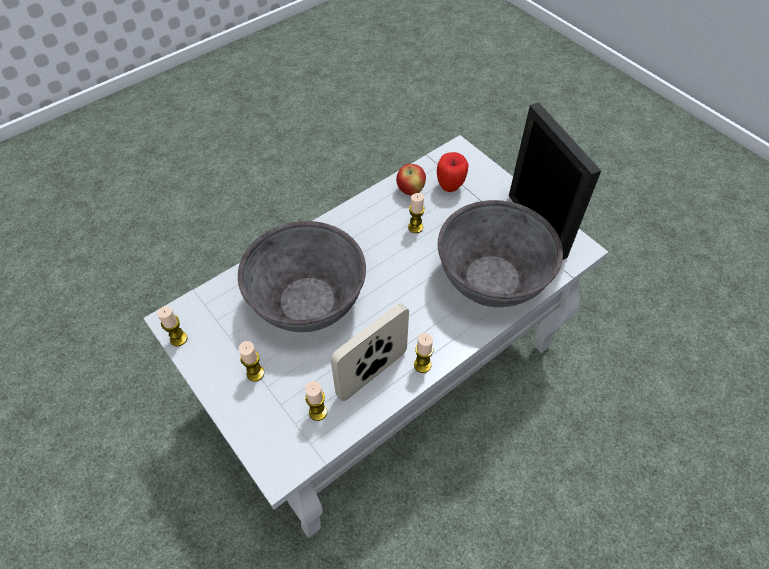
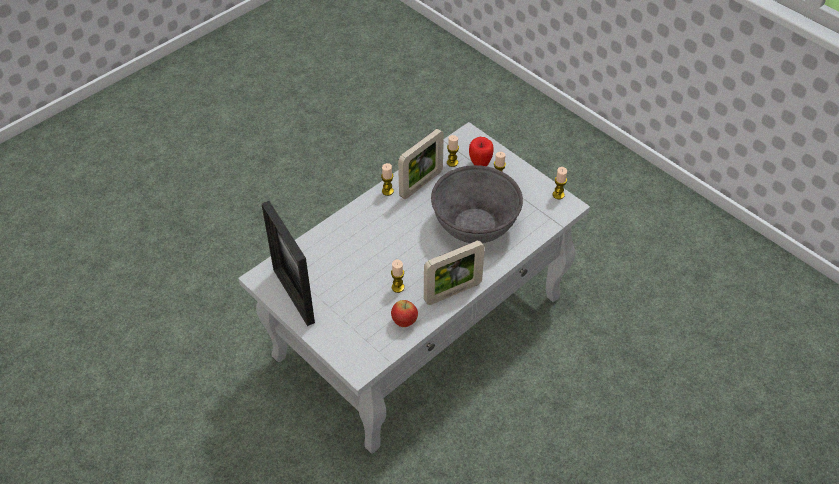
camera: 175 degrees right, 5 degrees down
(352, 217) = (453, 292): none -> picture frame
(450, 187) = (368, 328): apple -> apple (480, 164)
(492, 278) = (335, 250): grey bowl -> none

